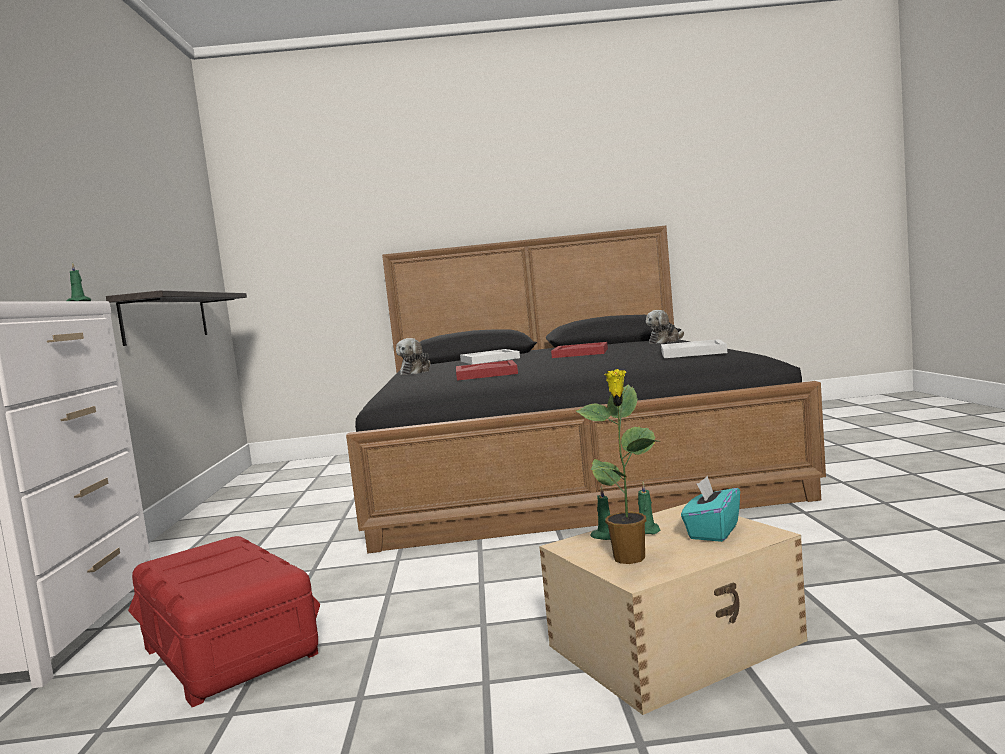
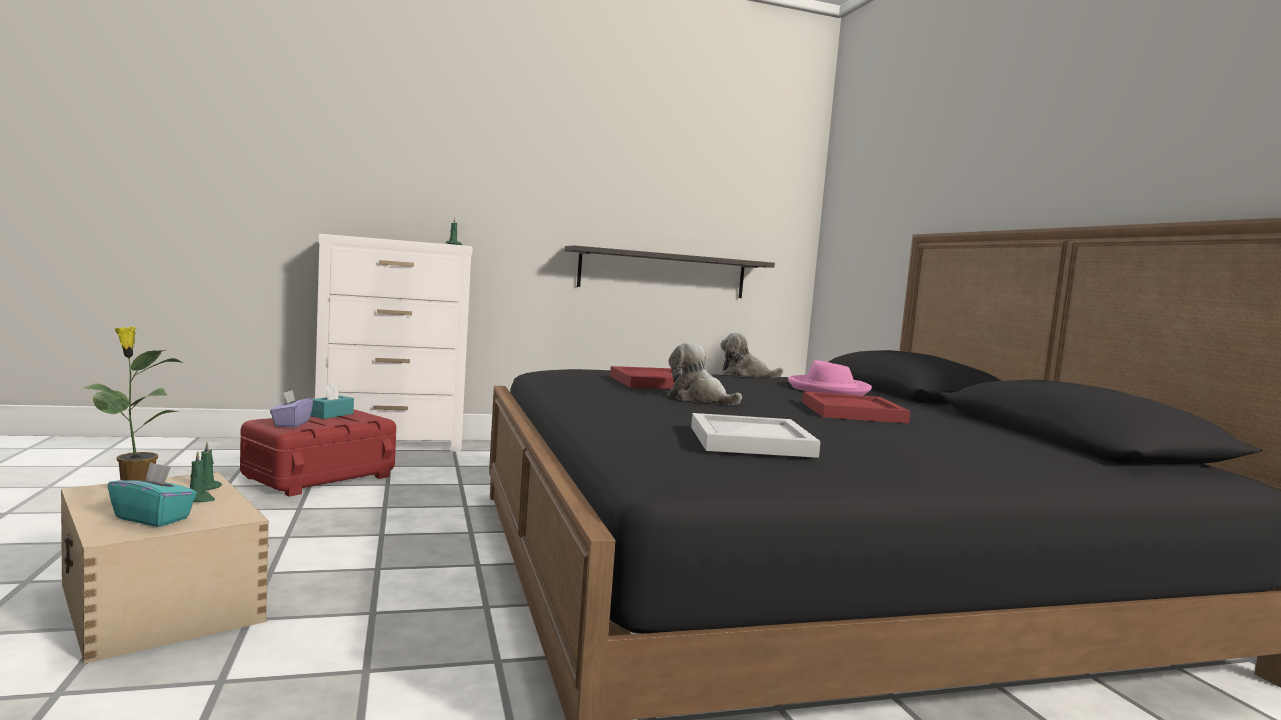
camera: 75 degrees right, 0 degrees up
(186, 565) = (331, 415): none -> turquoise tissue box
(242, 575) = (291, 424): none -> purple tissue box
(489, 360) = (828, 389): white tray -> pink hat
(665, 341) = (1031, 453): plush toy -> plush toy (699, 399)

